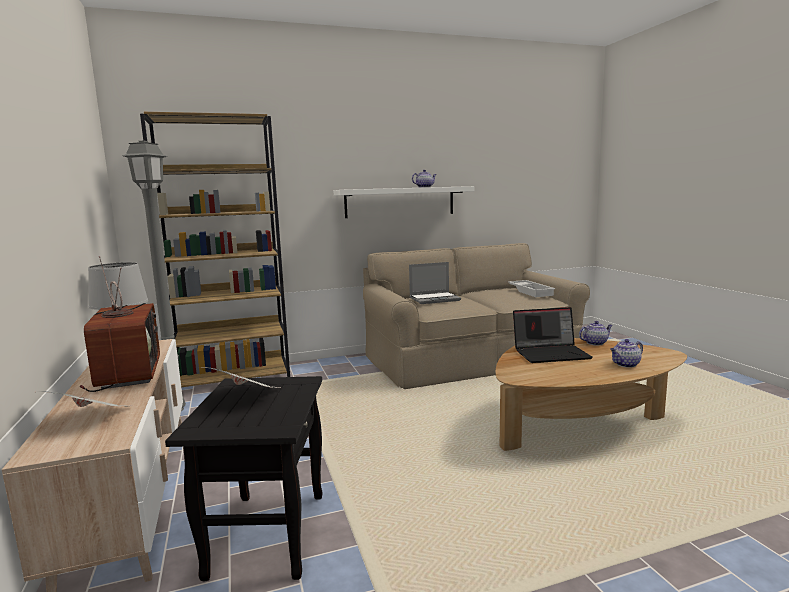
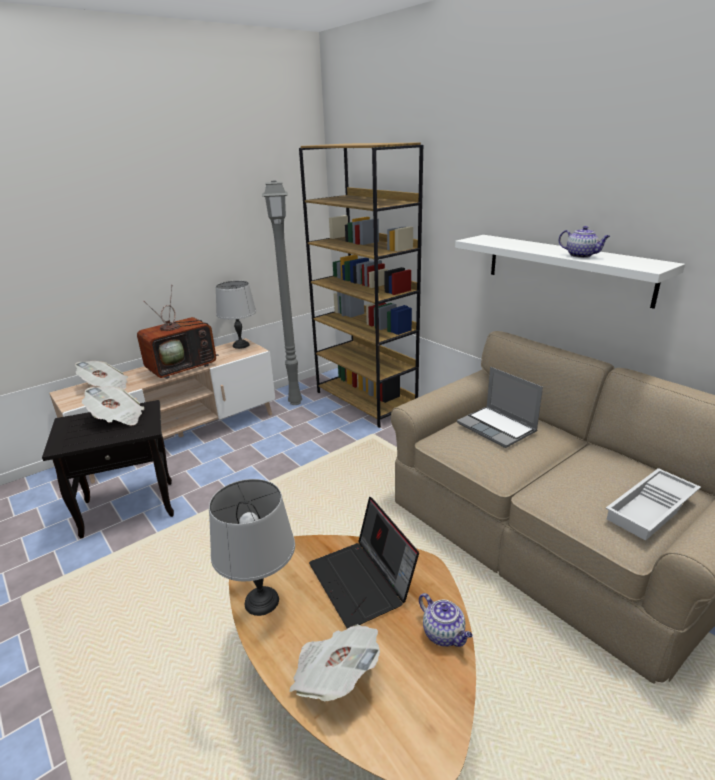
camera: 70 degrees right, 15 degrees up
(563, 377) = (261, 601): none -> grey table lamp
(625, 364) = (334, 676): teapot -> newspaper

